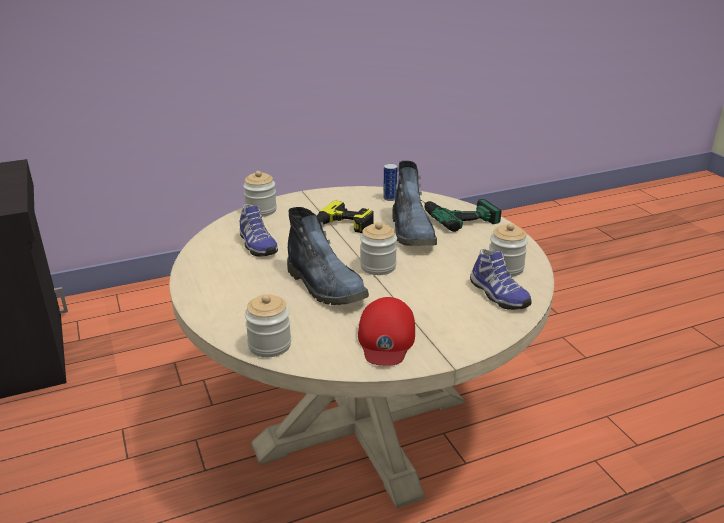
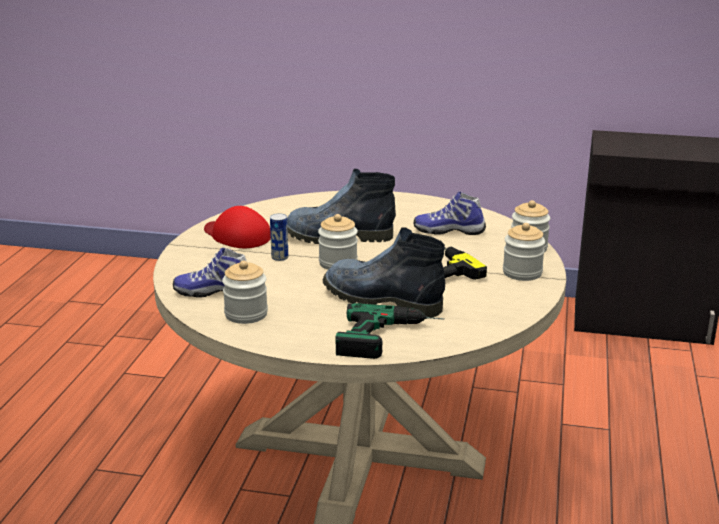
camera: 125 degrees right, 5 degrees down
(269, 345) = (291, 204): jar -> jar (522, 273)
(389, 198) = (484, 317): can -> can (280, 257)

